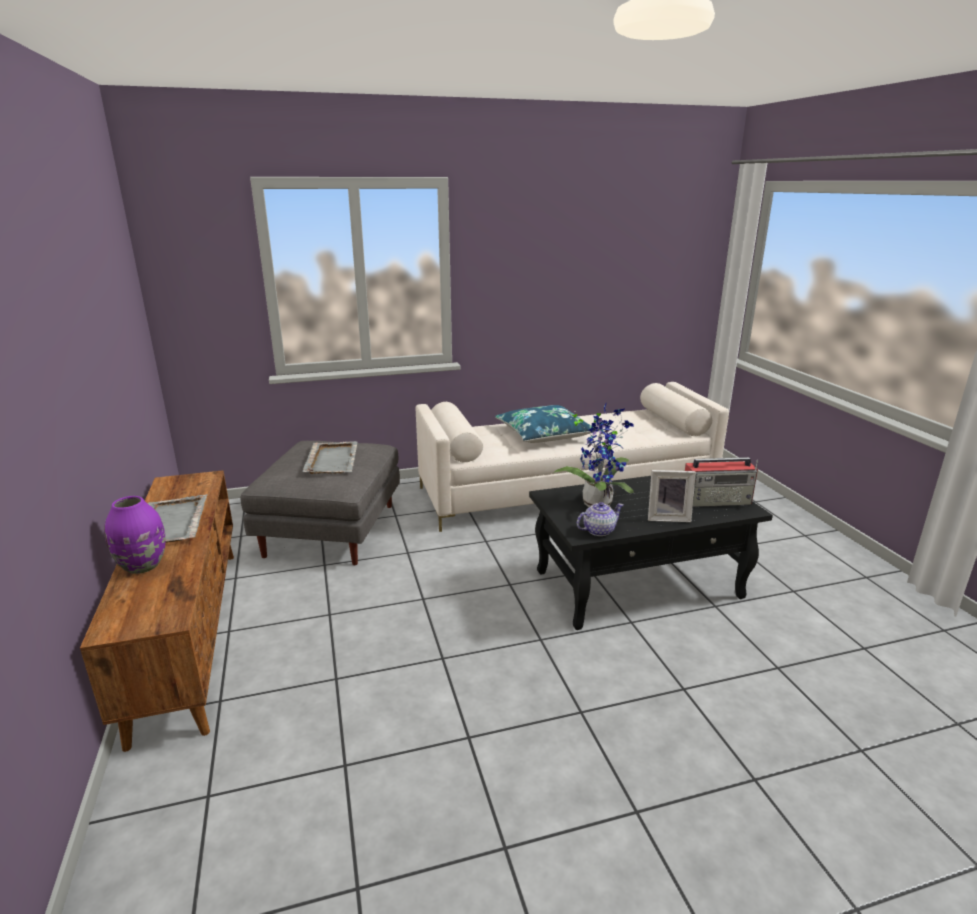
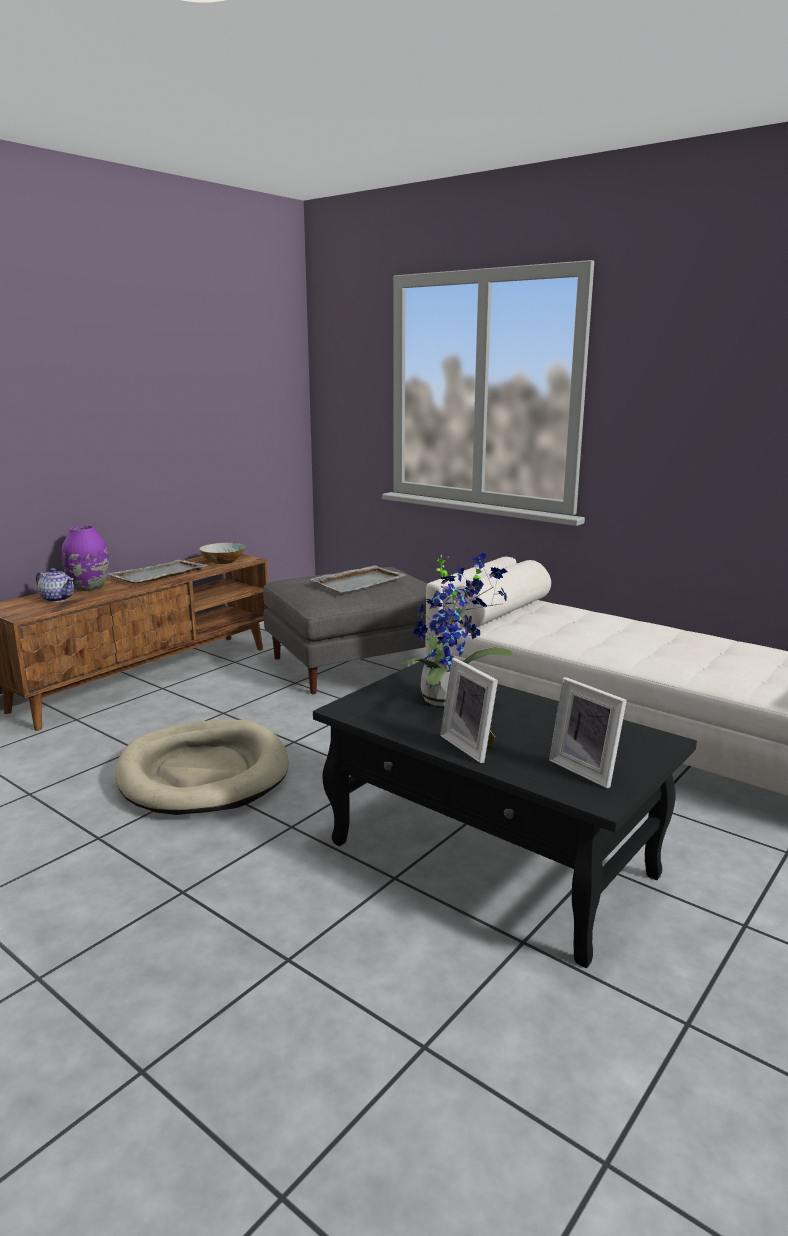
camera: 55 degrees right, 5 degrees down
(191, 487) = (223, 561): none -> bowl
(423, 654) = (203, 773): none -> beige dog bed
(544, 434) = (616, 636): blue pillow -> none
(598, 530) = (369, 715): teapot -> teapot (57, 599)
(717, 501) = (587, 769): radio -> picture frame

